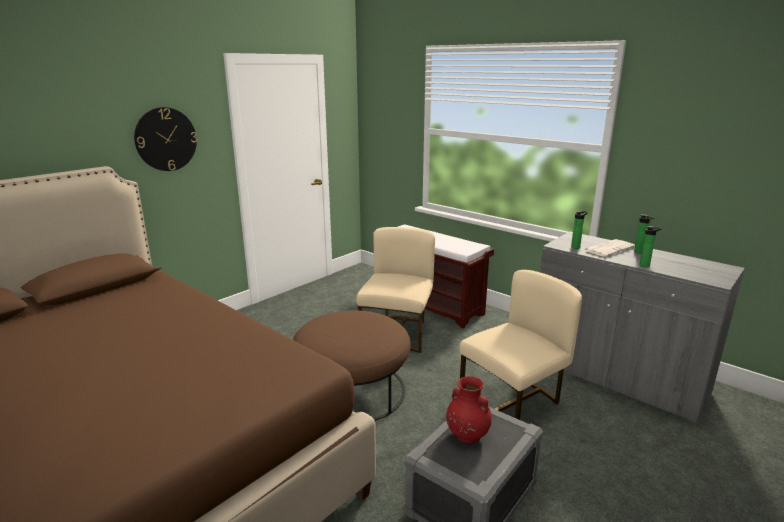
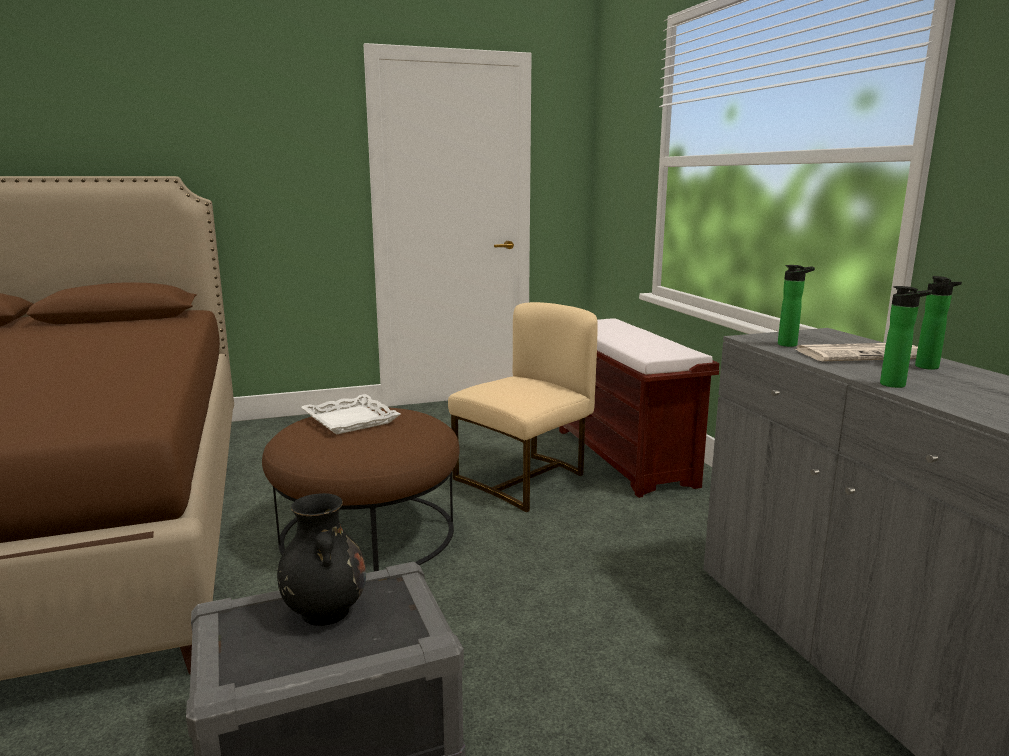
camera: 30 degrees right, 5 degrees down
(166, 139) = (268, 153): wall clock -> none
(336, 327) = (349, 420): none -> white tray
(467, 435) = (325, 611): red vase -> black vase
(513, 404) = (588, 629): beige chair -> none

